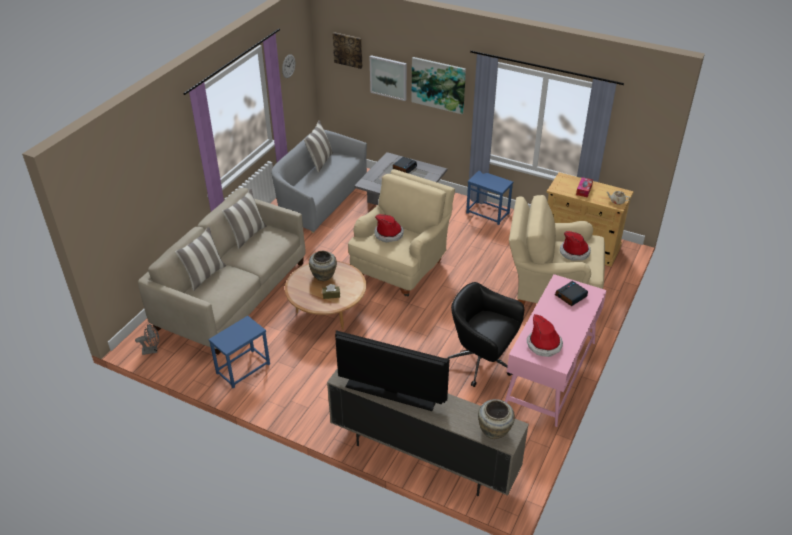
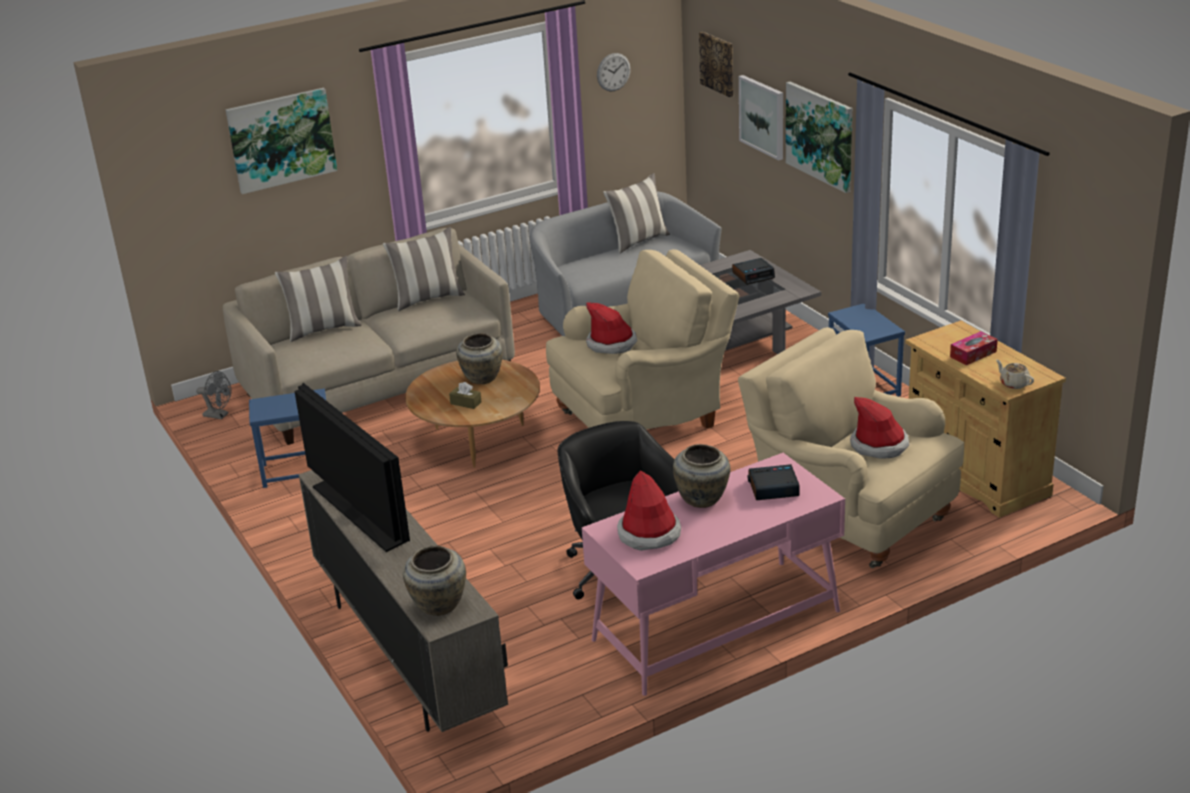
camera: 35 degrees right, 10 degrees down
(147, 164) = (281, 139): none -> picture
(547, 315) = (702, 500): none -> beige vase

